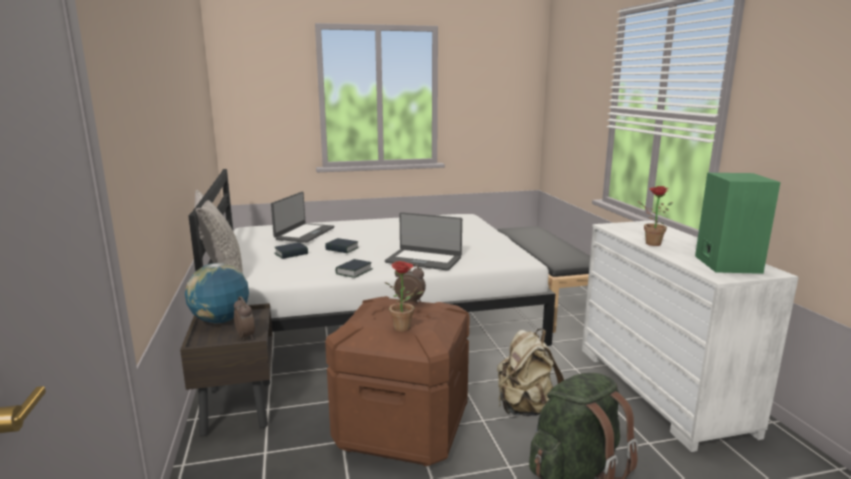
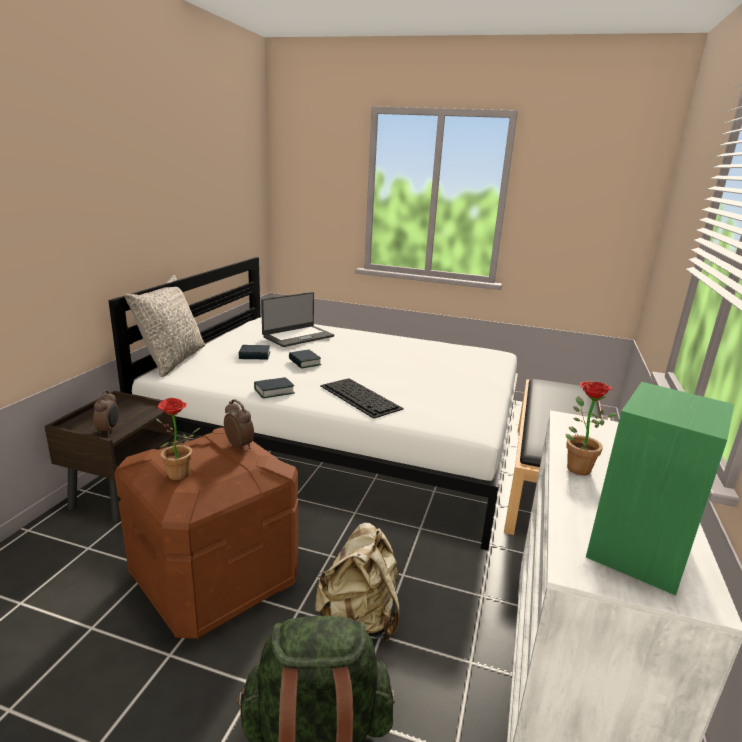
camera: 30 degrees right, 5 degrees up
(220, 320) = (118, 407): globe -> none
(424, 260) = (361, 397): laptop -> keyboard

